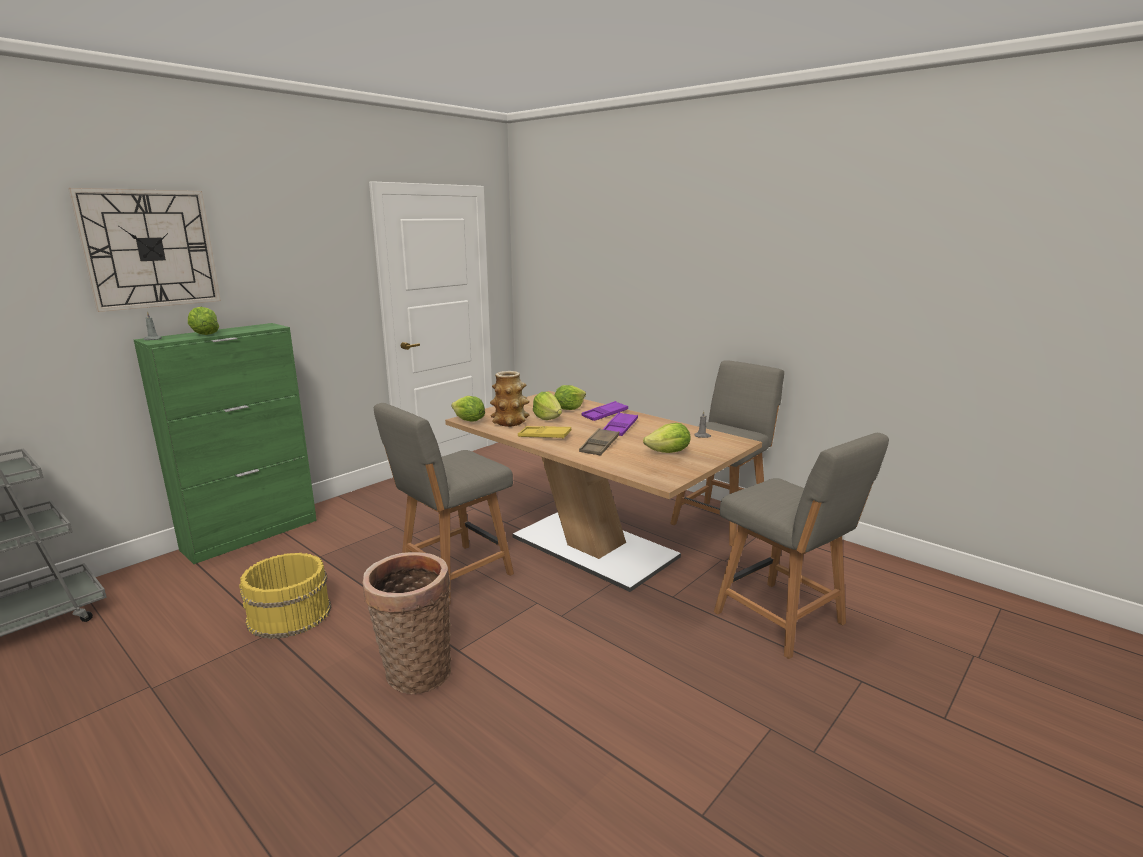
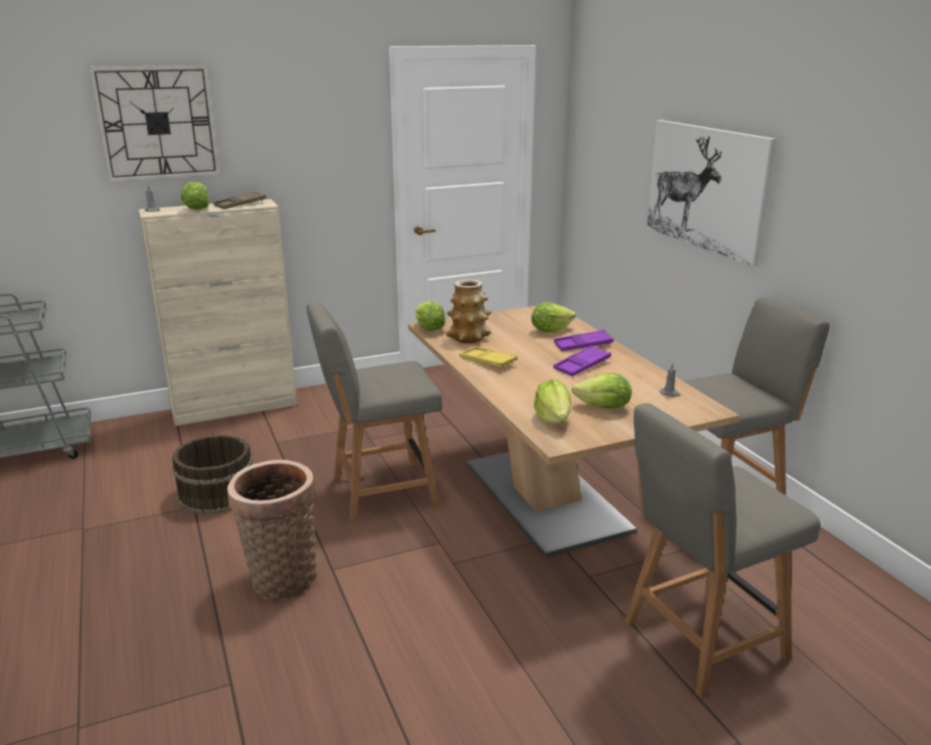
camera: 25 degrees right, 5 degrees up
(252, 534) = (235, 407): green cabinet -> beige cabinet
(289, 615) = (216, 494): yellow bucket -> brown bucket
(547, 418) = (514, 339): lettuce -> lettuce (553, 419)
(599, 446) = (534, 384): brown tray -> brown tray (240, 204)
(658, 286) = (706, 188): none -> picture
(783, 620) = (700, 641): grey chair -> grey chair turned 75 degrees clockwise

